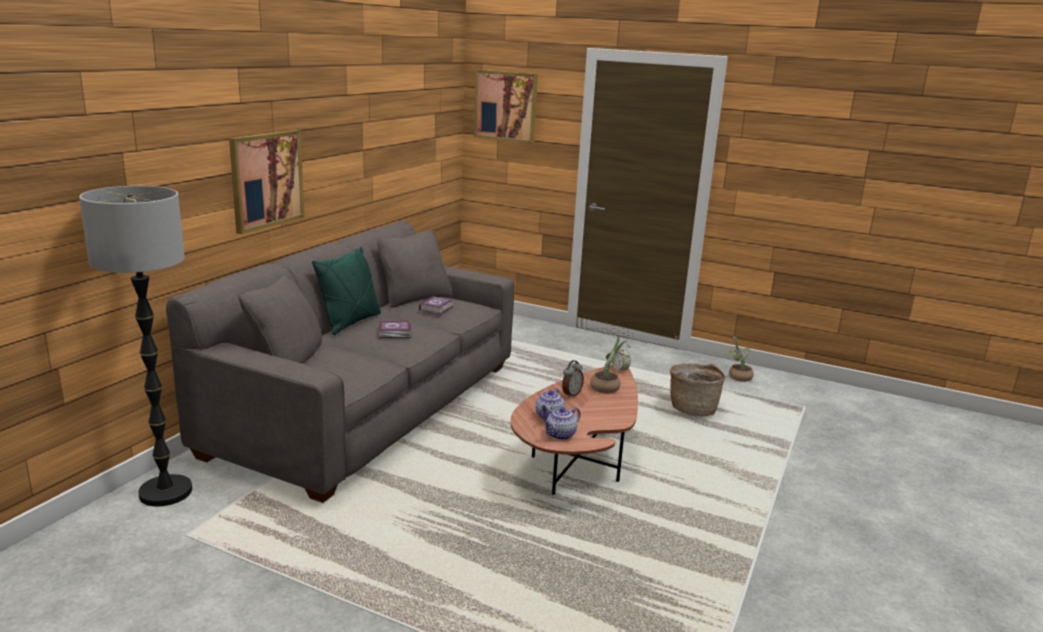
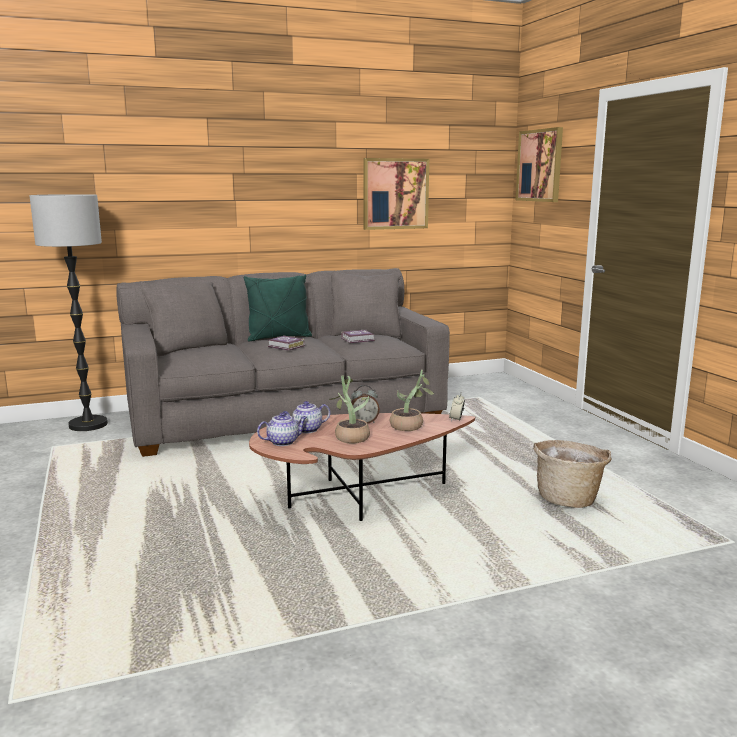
camera: 45 degrees right, 5 degrees down
(266, 180) = (232, 210): picture -> picture (395, 194)
(560, 435) = (283, 442): teapot -> teapot turned 150 degrees clockwise
(737, 377) = (695, 490): potted plant -> potted plant (350, 437)

